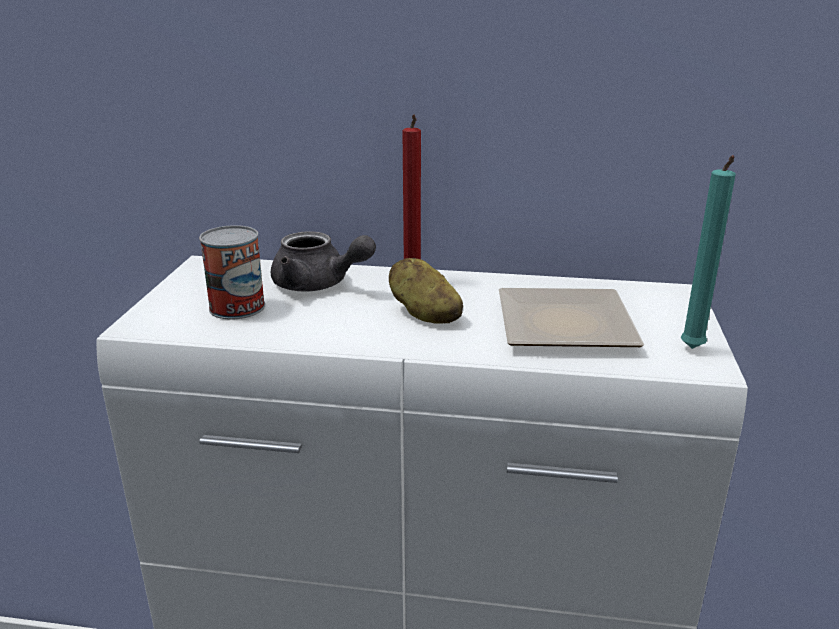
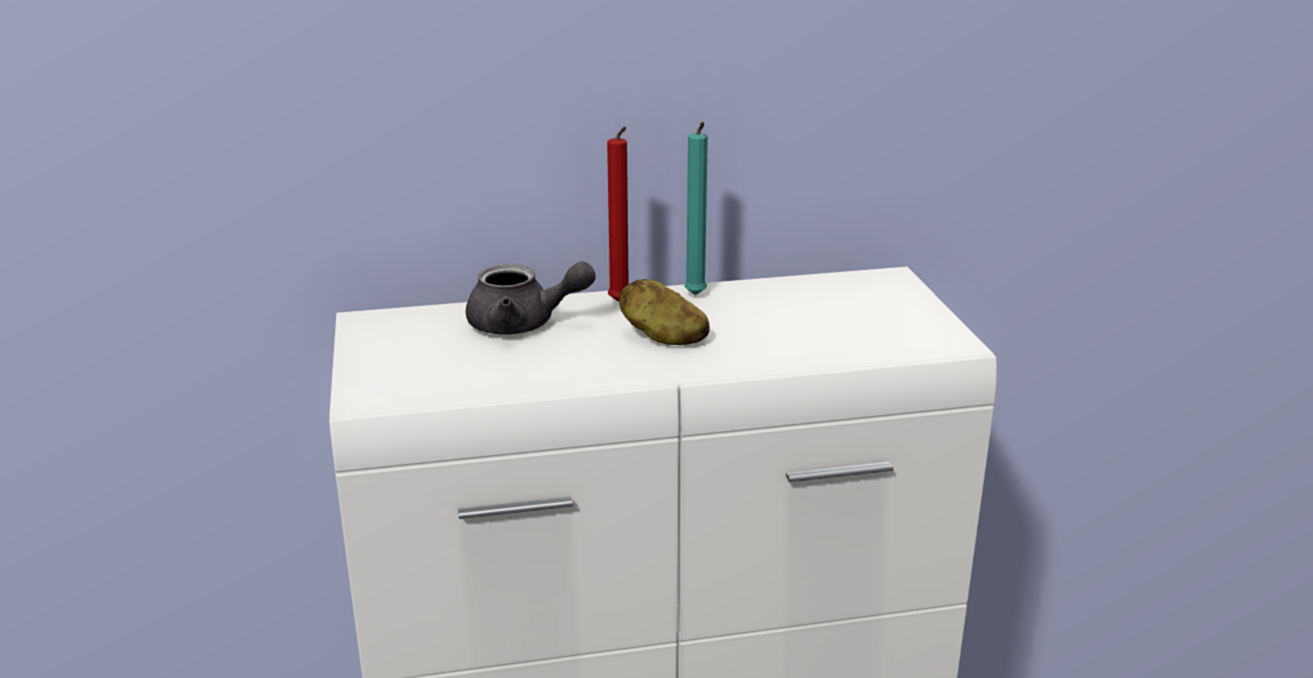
camera: 20 degrees left, 0 degrees up
(237, 307) = (456, 362): can -> none
(570, 327) = (814, 328): plate -> none
(692, 350) = (934, 332): turquoise candle -> turquoise candle (696, 296)

